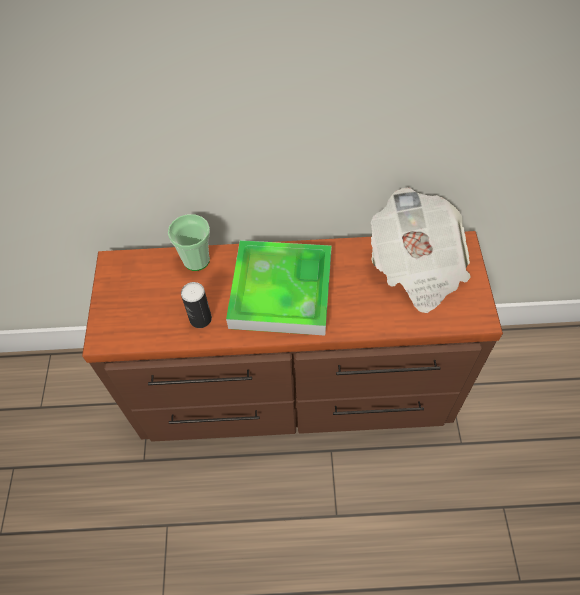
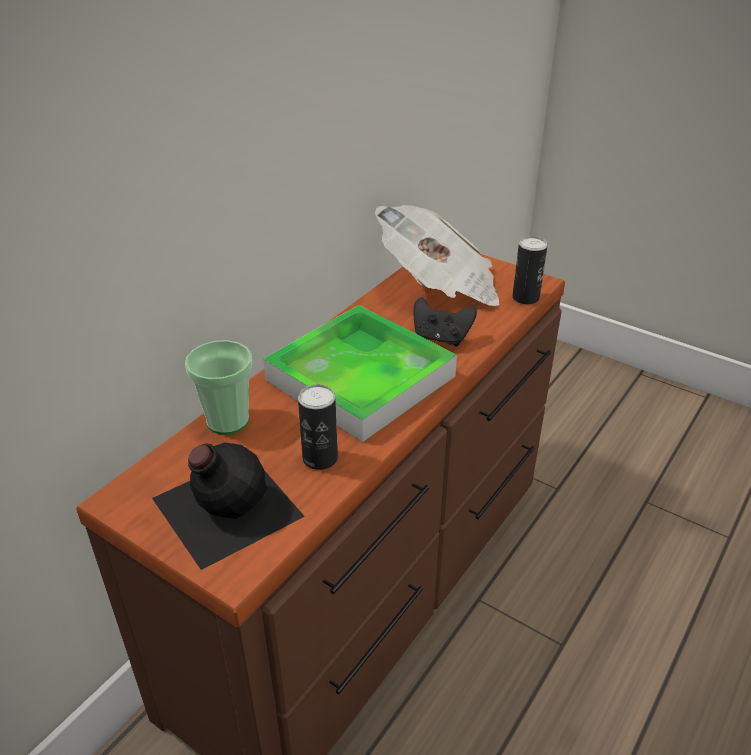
camera: 55 degrees left, 20 degrees down
(137, 305) = (224, 506): none -> black bottle
(357, 304) = (441, 338): none -> black game controller
(452, 323) = (525, 298): none -> can

